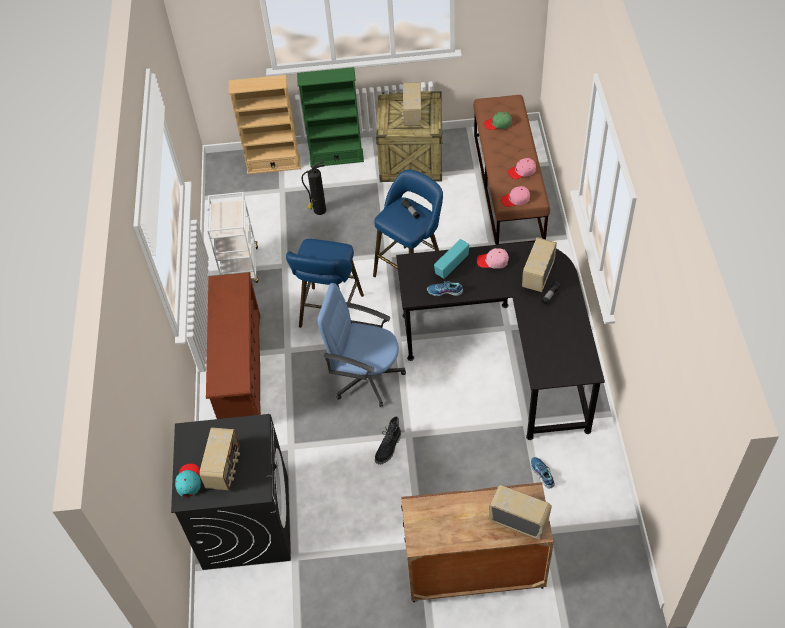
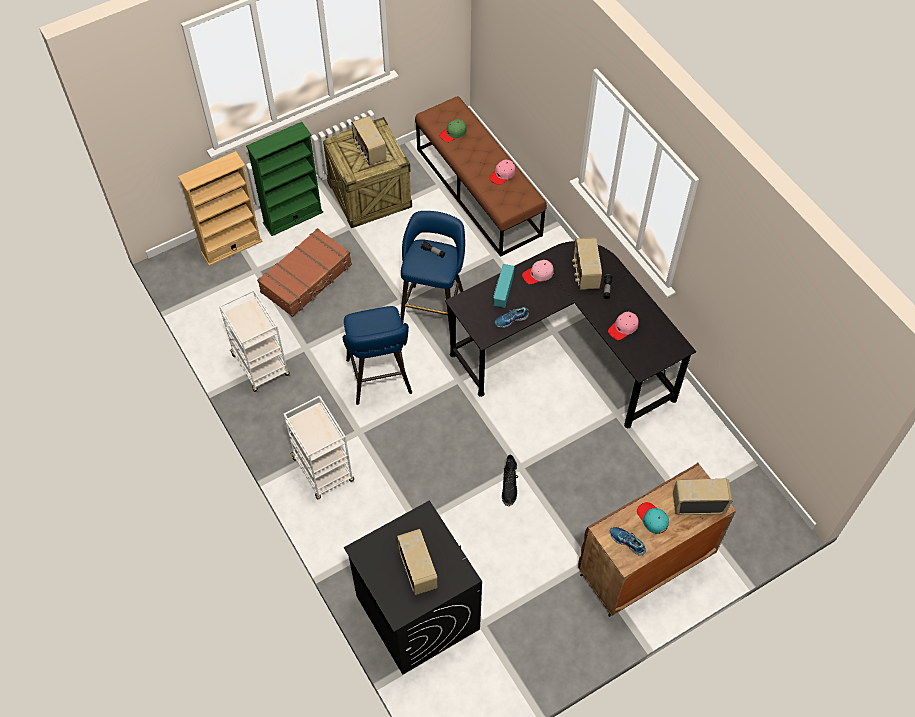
camera: 30 degrees left, 5 degrees up
(188, 481) = (392, 595): turquoise cap -> turquoise cap (652, 519)
(240, 371) = (323, 470): brown shoe rack -> white cart
(319, 210) = (307, 279): fire extinguisher -> brown suitcase
(365, 376) = (449, 428): blue office chair -> none
(515, 199) = (512, 205): pink cap -> pink cap (623, 328)
(542, 474) = (656, 454): shoe -> shoe (627, 542)

